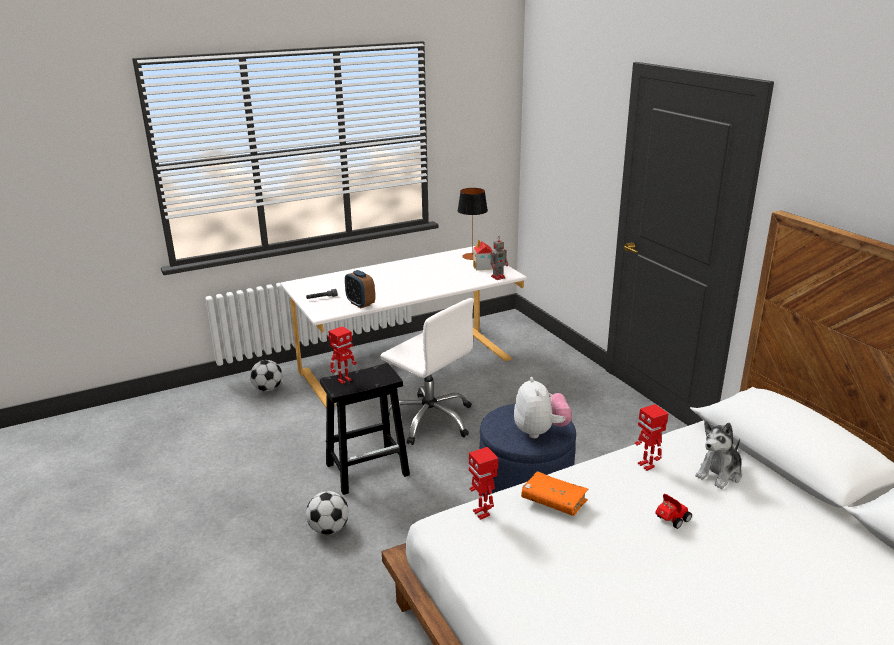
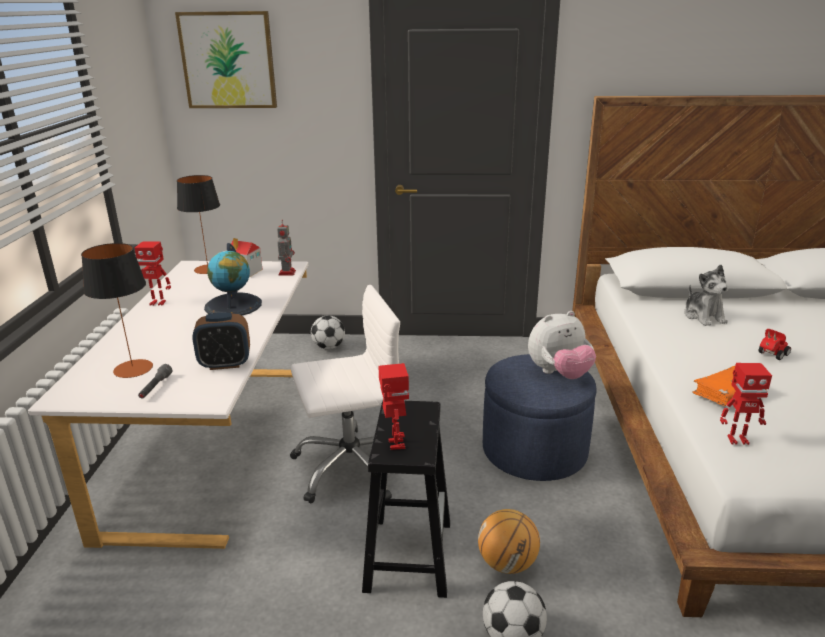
camera: 60 degrees left, 0 degrees up
(268, 389) = (87, 599): football -> football (328, 347)
(334, 286) = (133, 369): none -> table lamp
(389, 510) = (507, 564): none -> basketball
(431, 280) = (233, 305): none -> globe
(540, 431) = (559, 374): plush toy -> plush toy turned 135 degrees clockwise
(553, 109) = (228, 60): none -> picture
(647, 465) = (678, 338): toy robot -> toy robot (158, 303)
(670, 521) = (771, 355): toy car -> toy car turned 60 degrees clockwise

